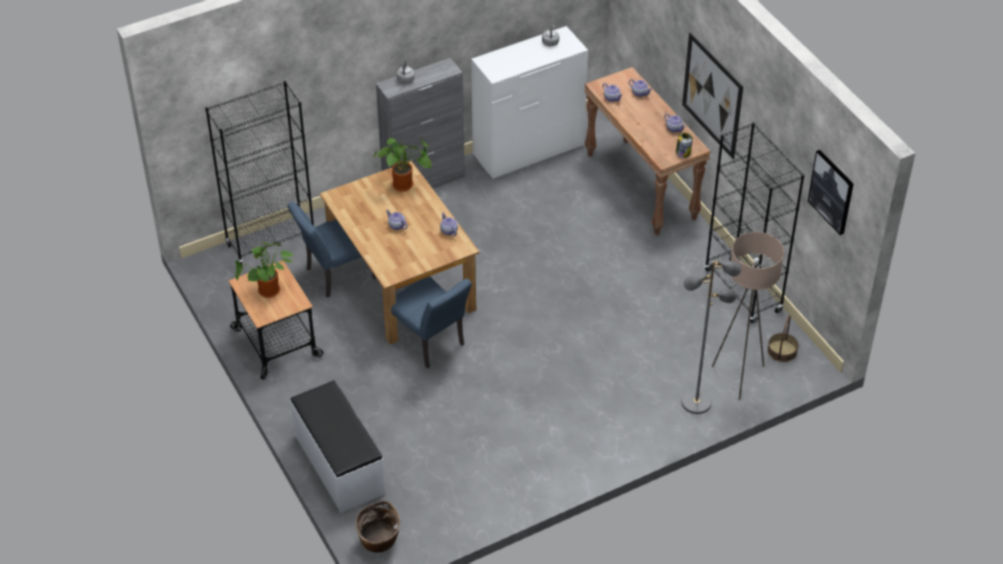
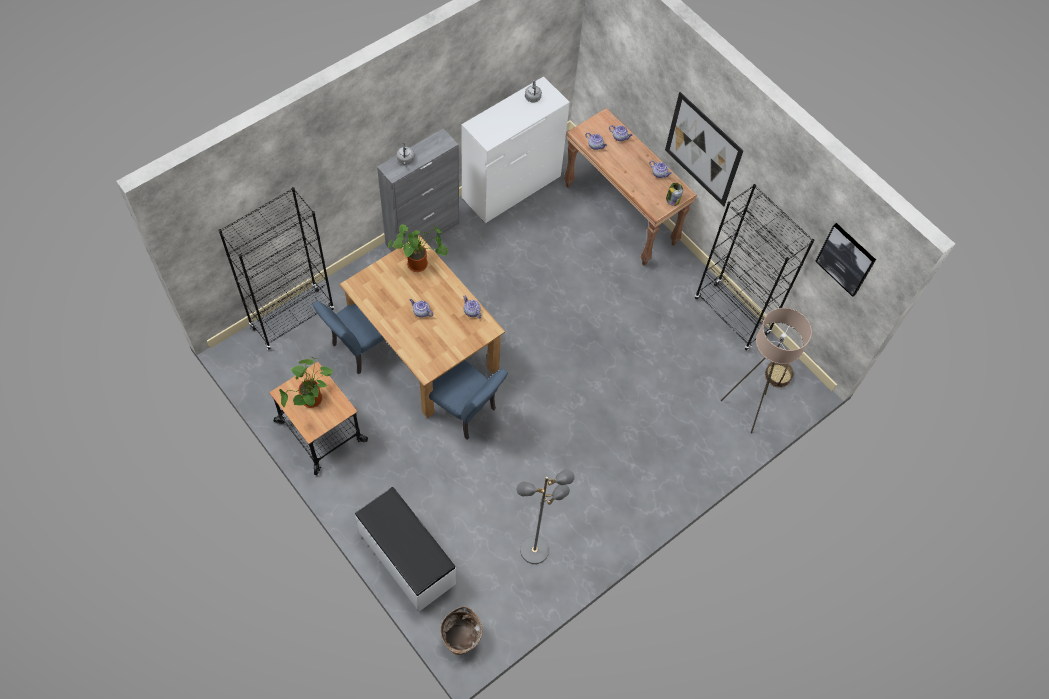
camera: 15 degrees left, 15 degrees up
(696, 401) = (714, 440): grey floor lamp -> grey floor lamp (534, 549)

